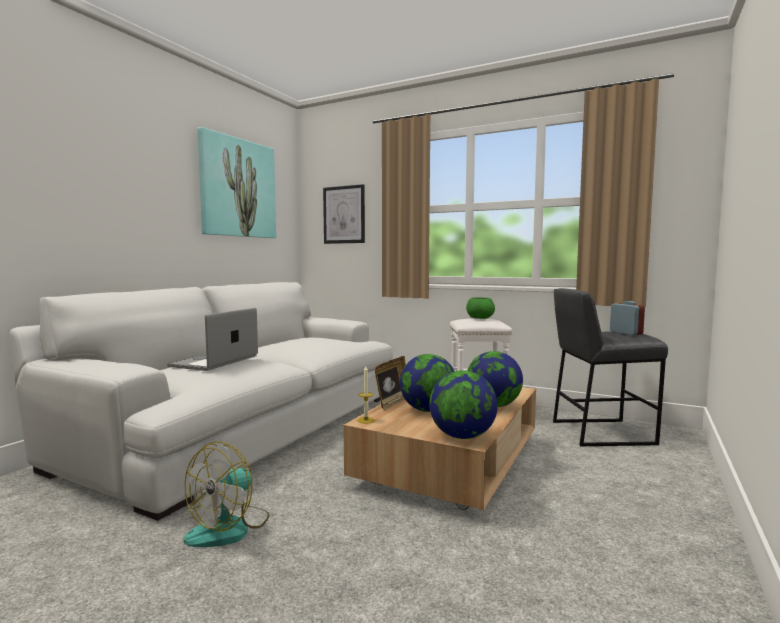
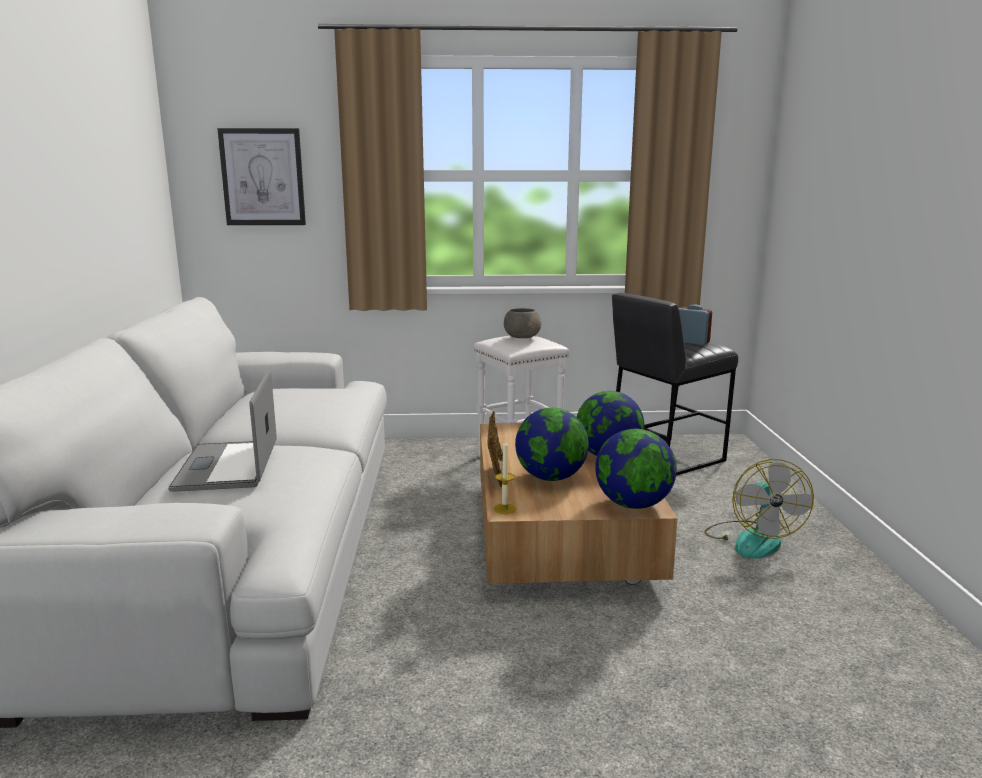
camera: 30 degrees left, 10 degrees up
(229, 528) = (415, 693): fan -> fan (752, 539)
(237, 188) = (97, 138): picture -> none
(480, 318) = (521, 337): green bowl -> grey bowl

